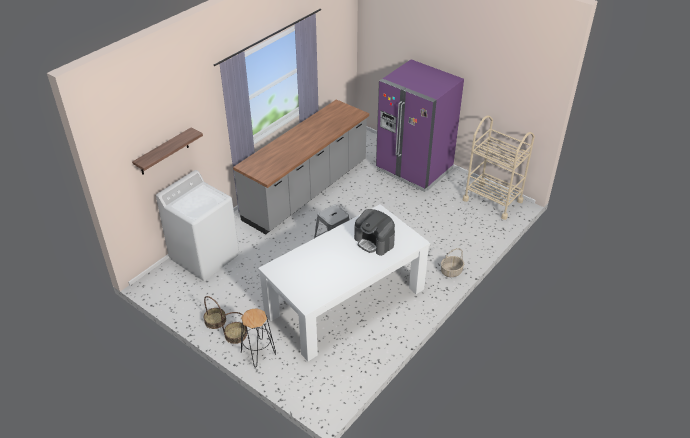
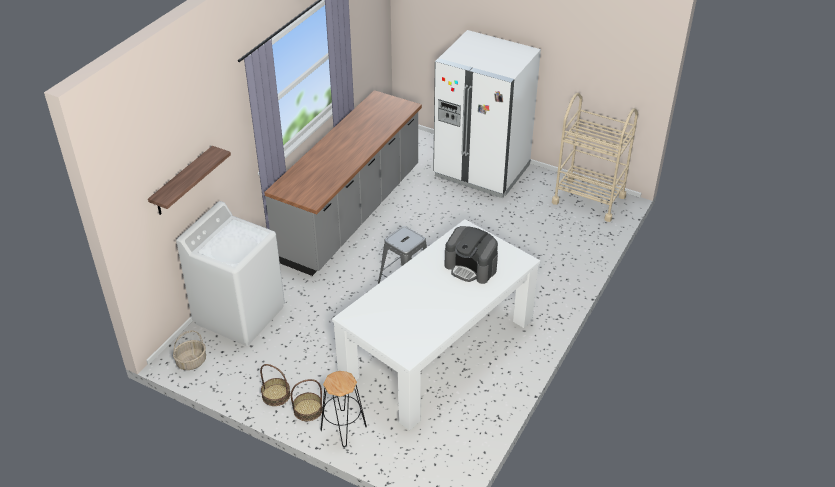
camera: 10 degrees left, 0 degrees up
(414, 169) = (481, 171): purple fridge -> white fridge
(451, 271) = (560, 294): basket -> basket (191, 361)

